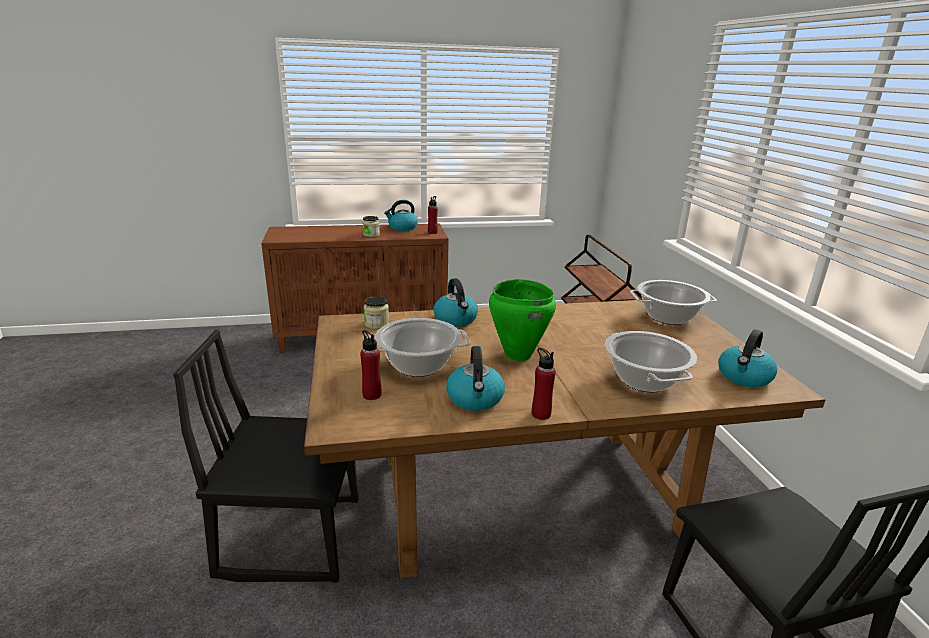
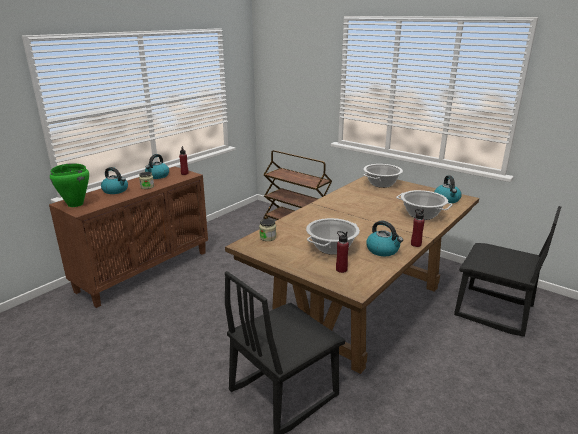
camera: 40 degrees left, 0 degrees up
(456, 319) = (301, 219): kettle -> kettle (116, 190)
(517, 355) = (360, 224): green cooking pot -> green cooking pot (75, 204)

